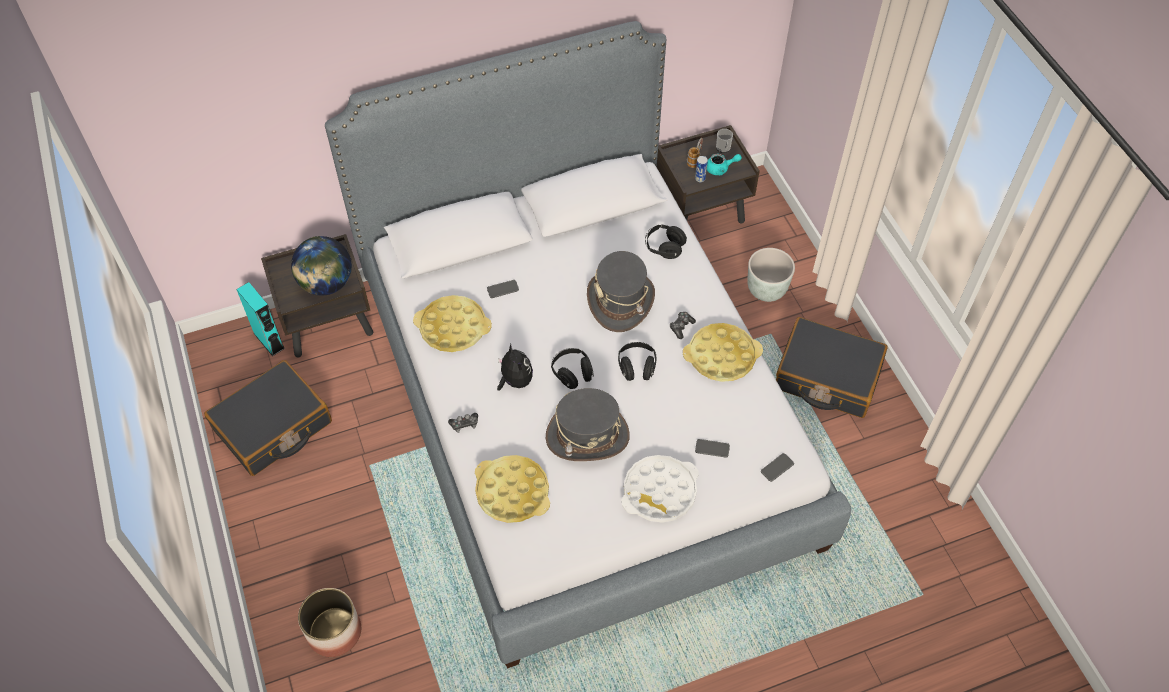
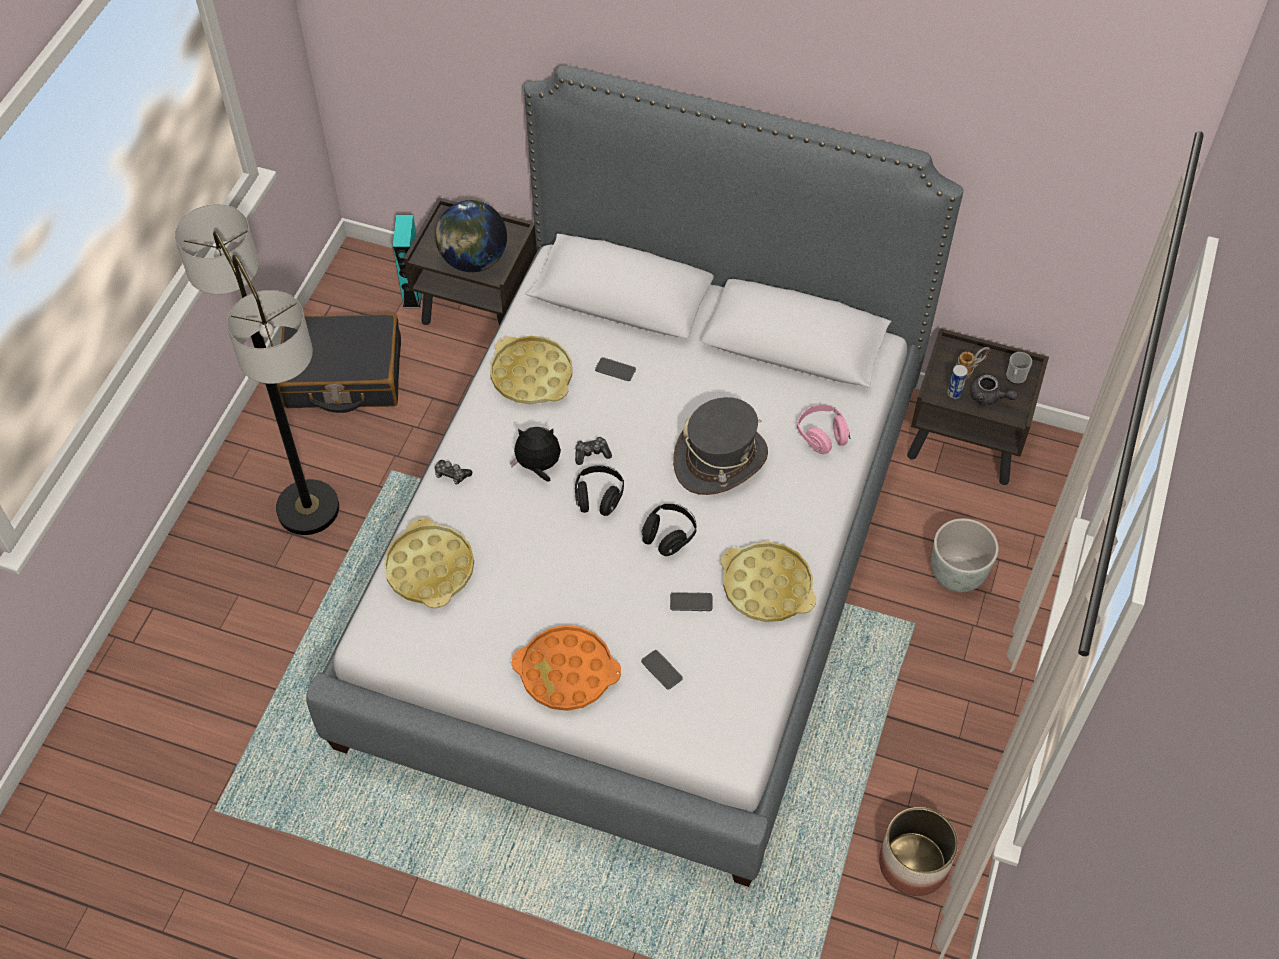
camera: 40 degrees right, 0 degrees up
(334, 631) = (224, 598): planter -> planter (914, 863)
(335, 530) = (308, 508): none -> floor lamp
(515, 381) = (538, 466): plush toy -> plush toy turned 105 degrees counterclockwise
(587, 436) = (551, 568): grey hat -> none
(659, 492) = (566, 672): white tray -> orange tray
(664, 247) = (822, 436): black headphones -> pink headphones
(681, 327) = (756, 528): game controller -> game controller (591, 453)
(720, 169) = (989, 397): turquoise teapot -> grey teapot
(777, 468) = (708, 738): phone -> phone (691, 602)
(827, 377) = (932, 712): black suitcase -> none

